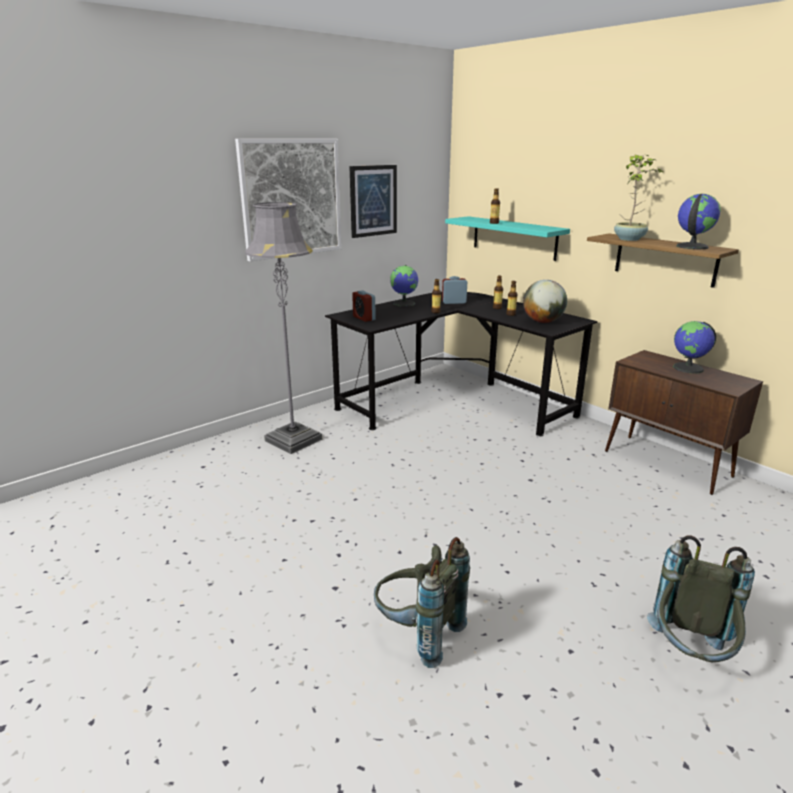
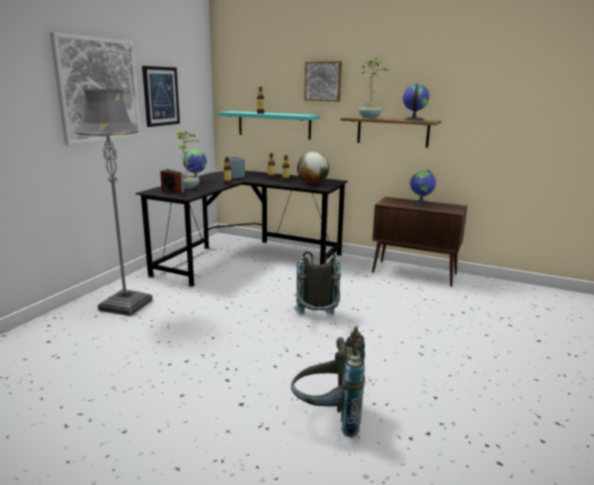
camera: 25 degrees left, 5 degrees down
(387, 313) = (188, 187): none -> potted plant
(579, 183) = (323, 81): none -> picture
(689, 656) = (502, 380): grey backpack -> grey backpack (317, 320)

